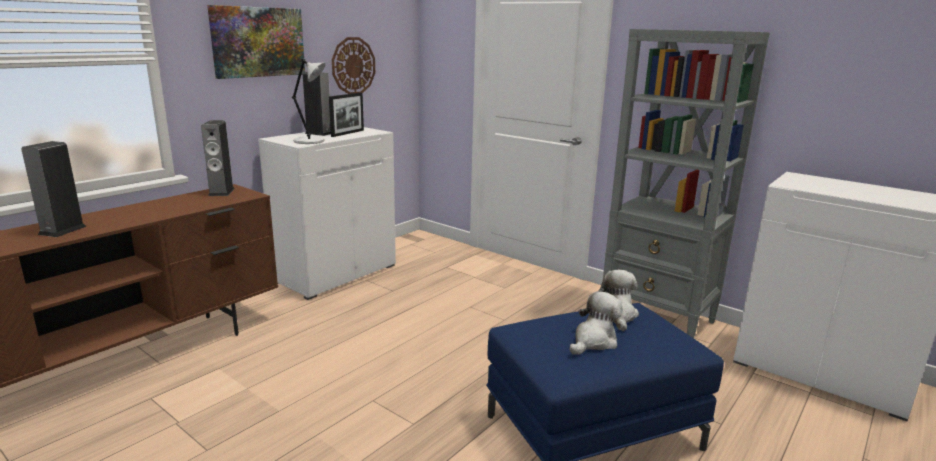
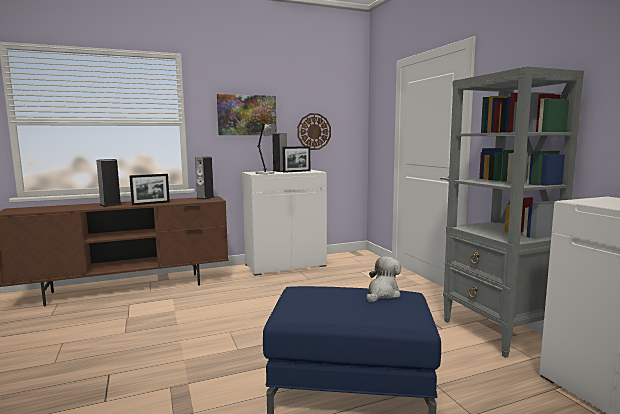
camera: 30 degrees right, 10 degrees down
(142, 216) = (151, 203): none -> picture frame
(593, 341) = (337, 303): plush toy -> none

